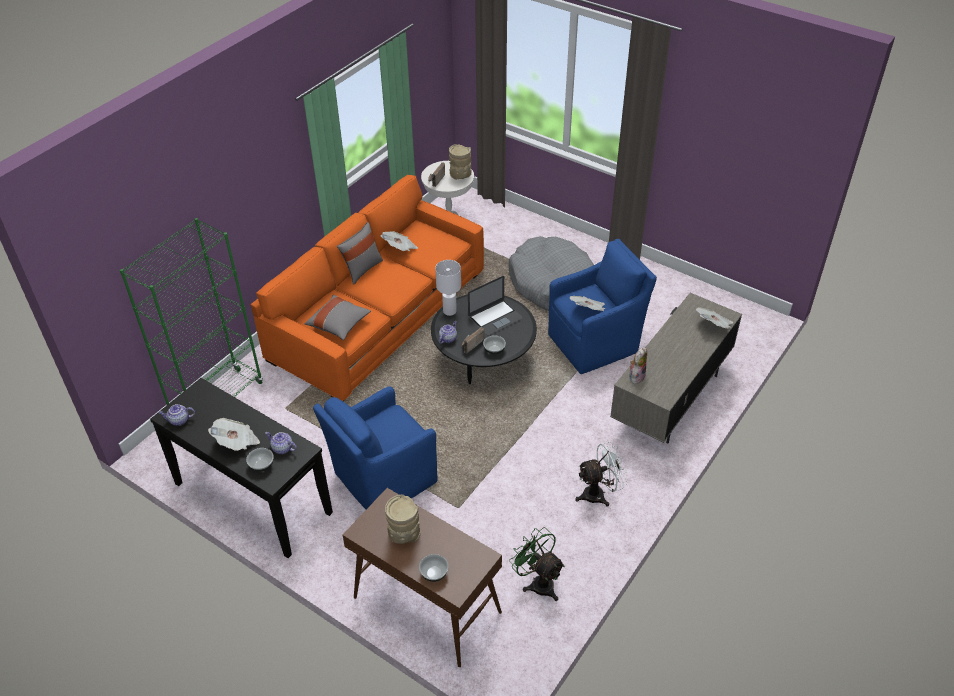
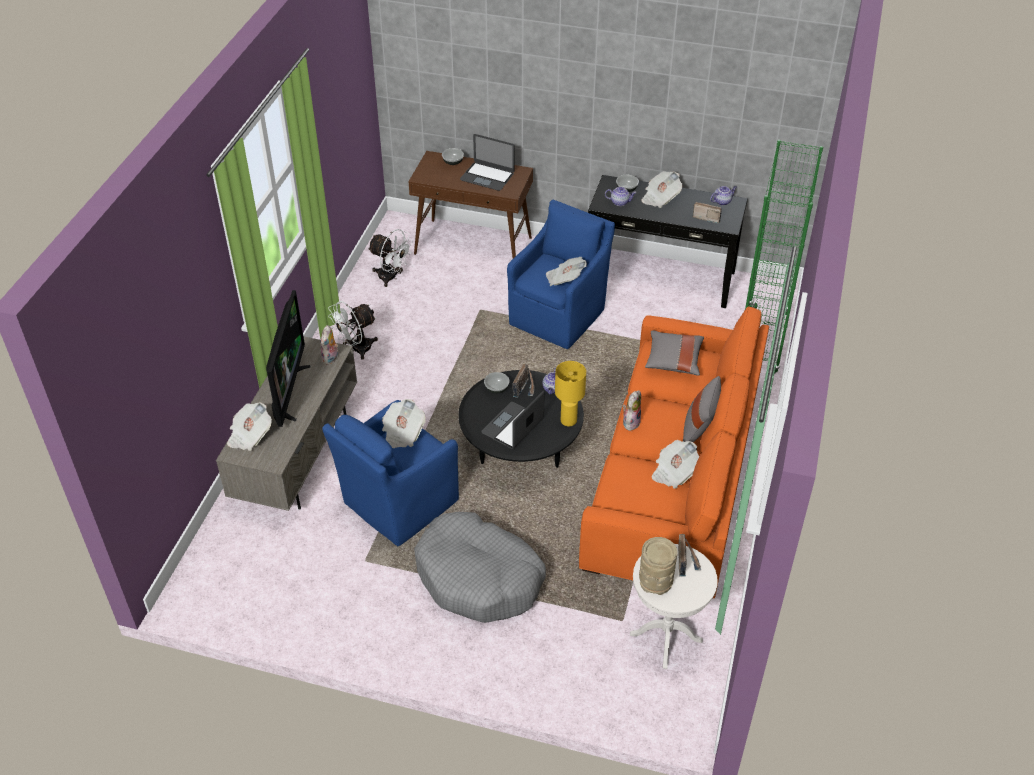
camera: 160 degrees right, 0 degrees up
(212, 405) = (706, 217): none -> radio
(383, 417) = (564, 279): none -> newspaper
(403, 534) = (487, 176): beige vase -> laptop
(406, 288) = (630, 422): none -> plush toy
(449, 311) = (568, 420): white table lamp -> yellow table lamp
(538, 582) = (391, 277): green fan -> white fan
(678, 354) = (288, 392): none -> television

